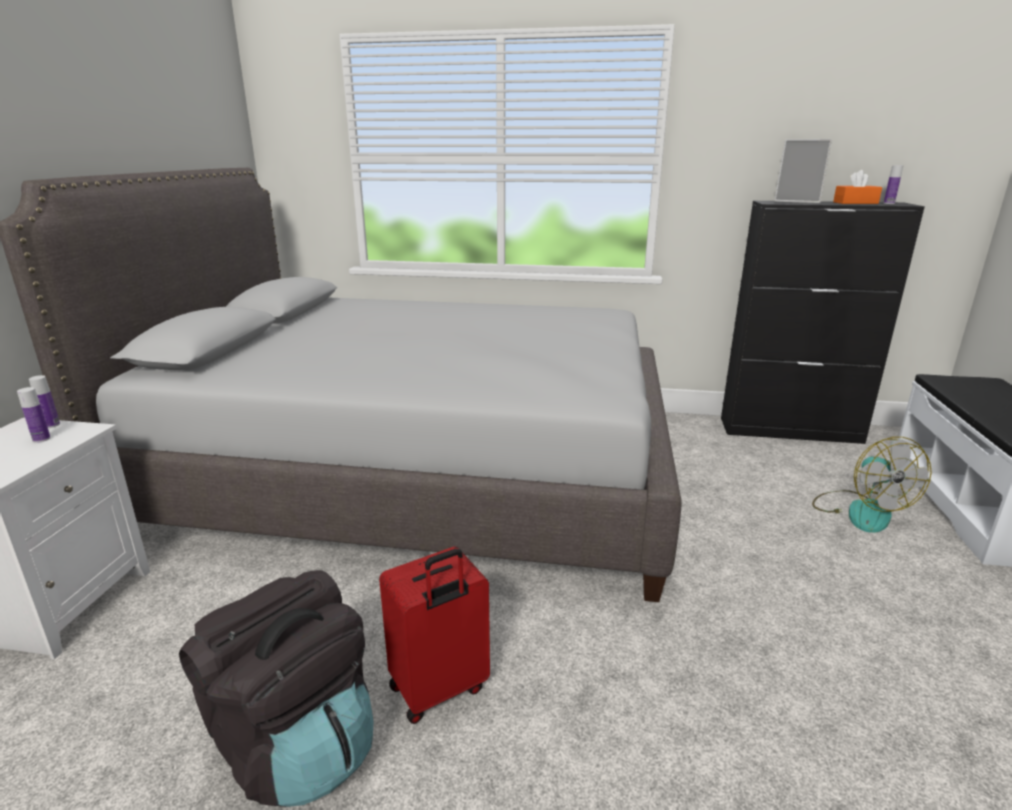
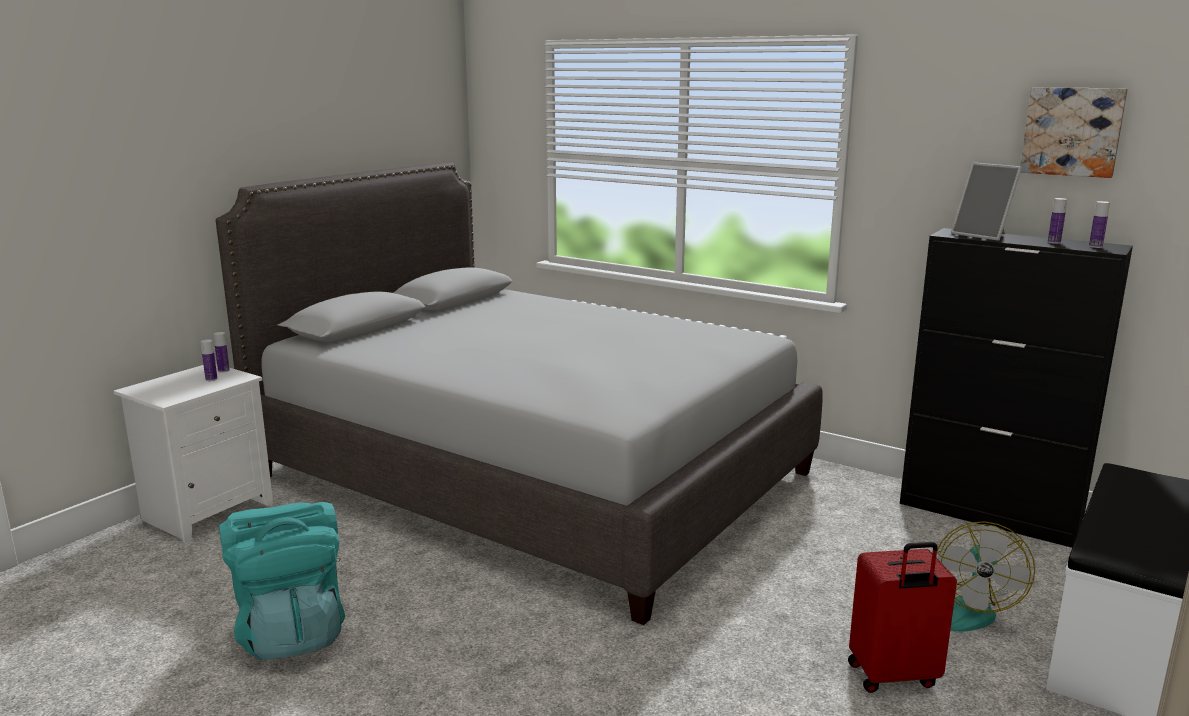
camera: 25 degrees right, 5 degrees down
(295, 744) = (292, 632): black backpack -> turquoise backpack
(439, 690) = (409, 631): red suitcase -> red suitcase (893, 676)
(855, 203) = (1054, 242): orange tissue box -> bottle
(859, 109) = (1072, 131): none -> picture

